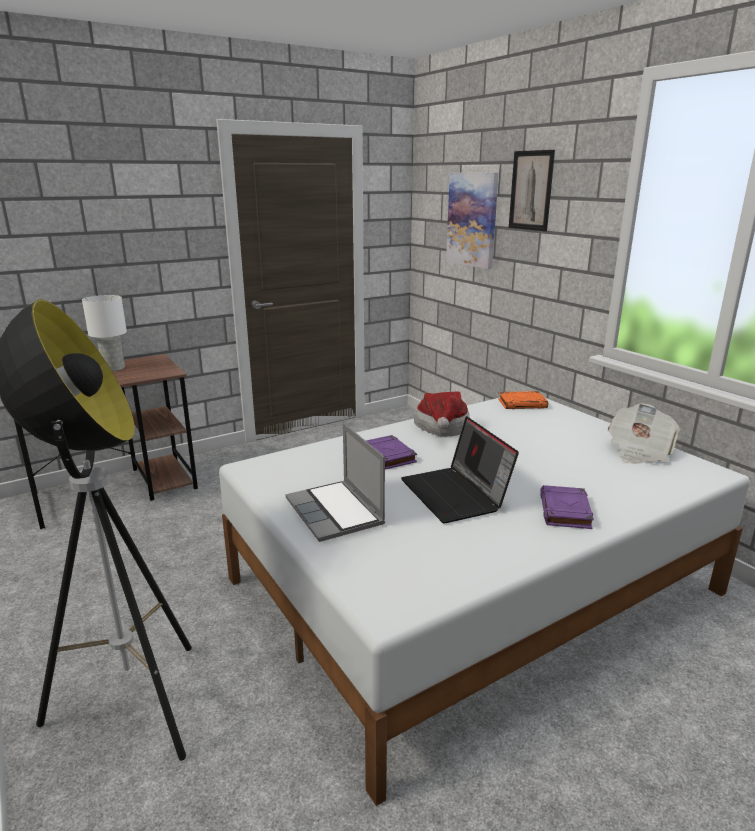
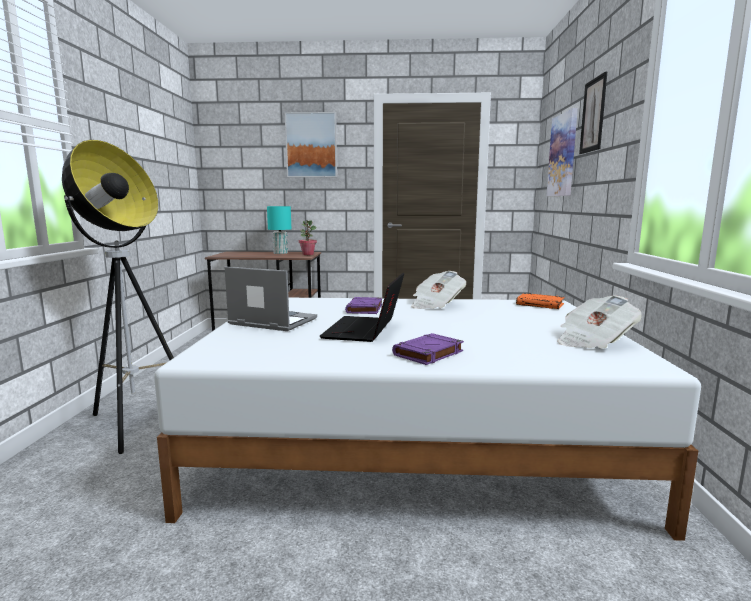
camera: 35 degrees right, 10 degrees down
(114, 368) = (281, 253): white table lamp -> turquoise table lamp
(130, 196) = (311, 145): none -> picture
(162, 365) = (308, 254): none -> potted plant
(336, 512) = (271, 322): laptop -> laptop turned 105 degrees clockwise
(441, 428) = (436, 305): hat -> newspaper

